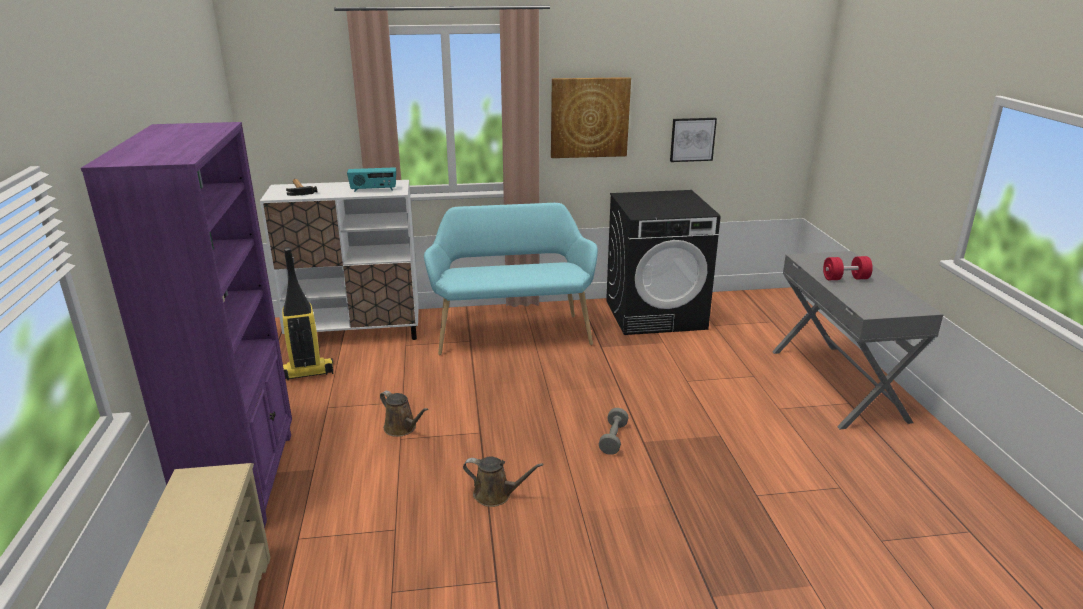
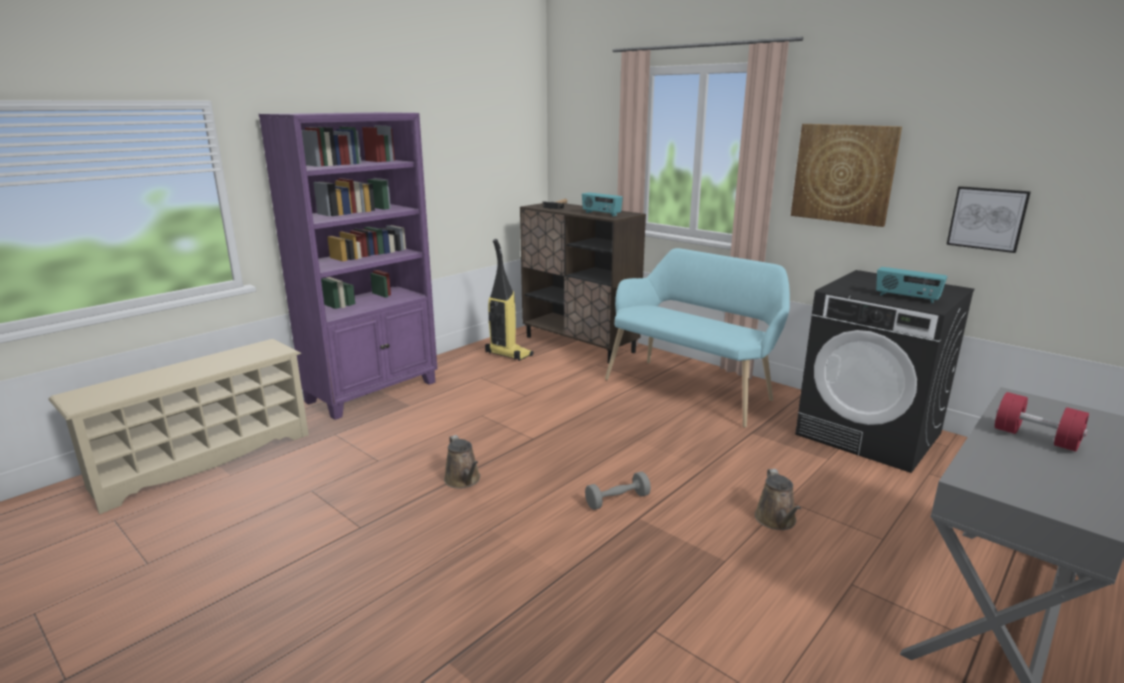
camera: 50 degrees right, 5 degrees down
(355, 333) = (579, 344): white cabinet -> brown cabinet
(402, 428) = (494, 410): brown watering can -> brown watering can (776, 521)
(682, 209) = (906, 298): none -> radio

